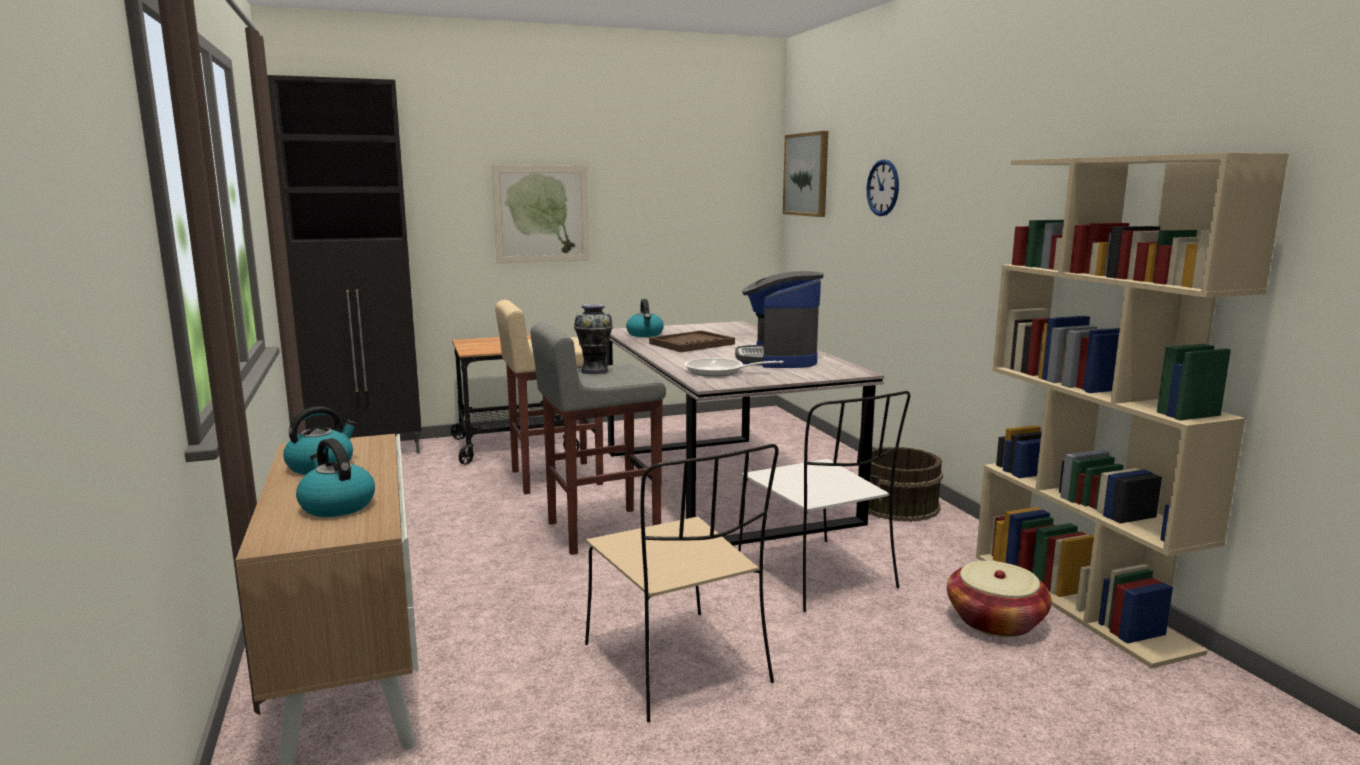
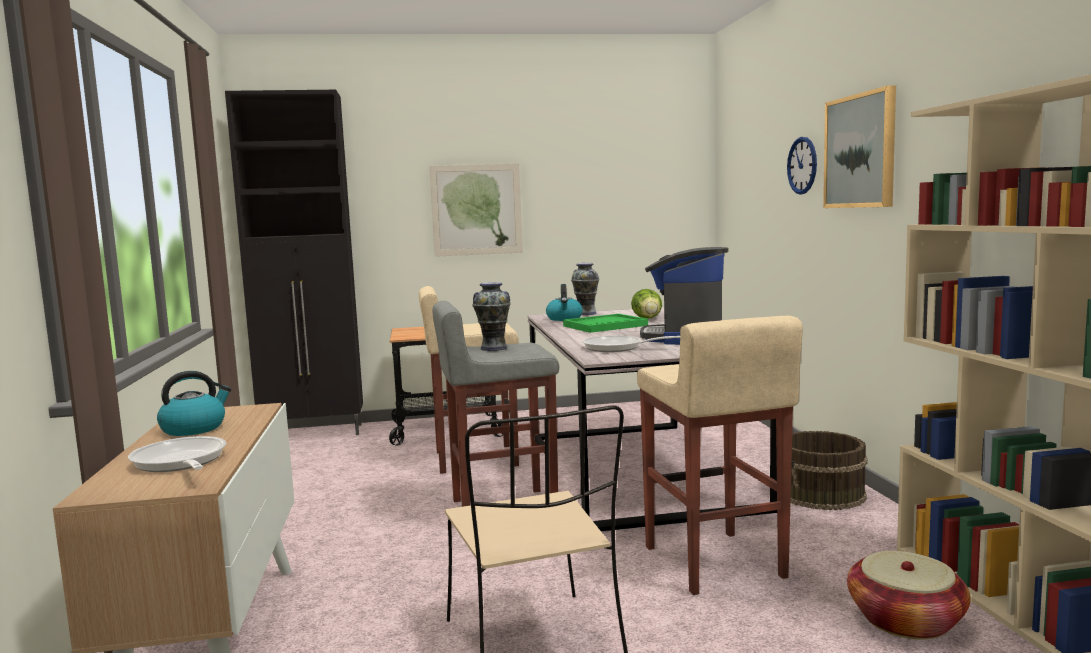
camera: 10 degrees right, 5 degrees down
(336, 505) = (180, 463): kettle -> frying pan
(663, 328) = (585, 313): none -> vase
(691, 344) = (605, 326): brown tray -> green tray
(730, 336) = (648, 319): none -> lettuce
(807, 174) = (734, 162): picture -> picture (860, 151)
(818, 576) = (713, 563): white chair -> beige stool

